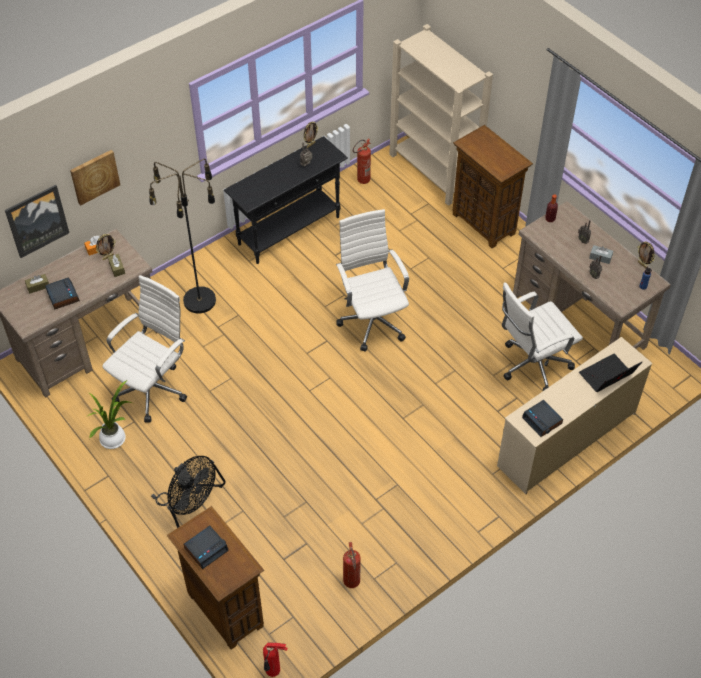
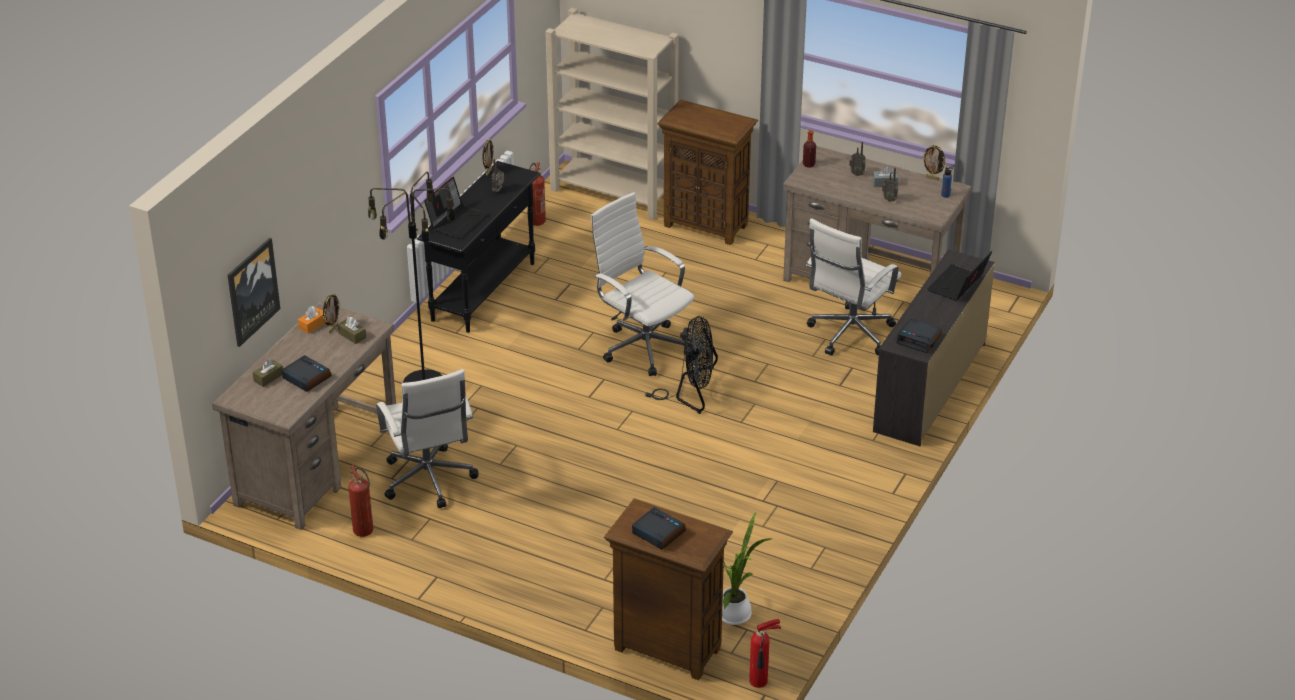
camera: 25 degrees left, 15 degrees down
(94, 176) = (300, 226): picture -> none
(115, 438) = (418, 541): potted plant -> potted plant (736, 613)
(153, 388) = (430, 482): white office chair -> white office chair turned 150 degrees clockwise
(189, 504) = (553, 571): black fan -> black fan (690, 390)
(206, 549) = (658, 533): alarm clock -> alarm clock turned 75 degrees counterclockwise
(260, 183) = (457, 221): none -> laptop
(352, 585) = (791, 581): fire extinguisher -> fire extinguisher (365, 533)
(566, 439) = (929, 387): beige dresser -> black dresser

